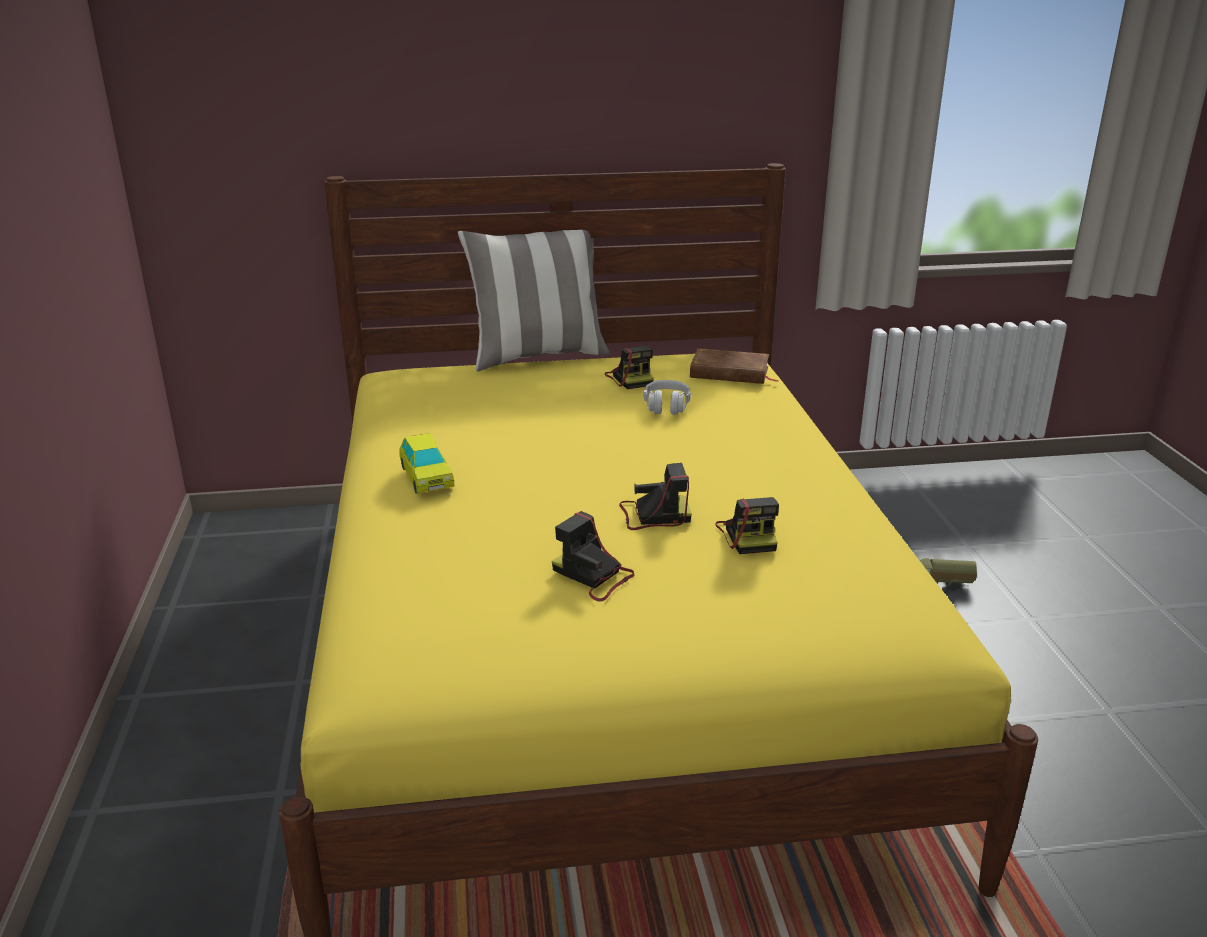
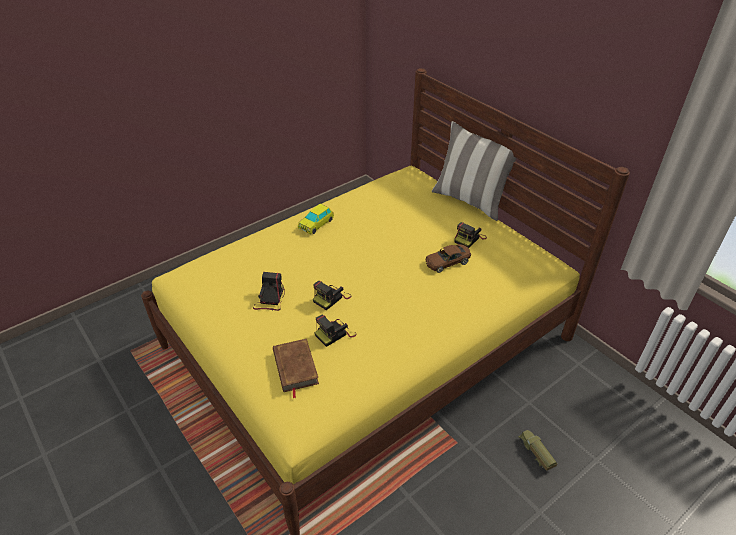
camera: 60 degrees right, 15 degrees up
(653, 515) = (331, 298): camera -> camera turned 75 degrees clockwise
(666, 406) = (447, 262): grey headphones -> brown toy car
(729, 372) = (515, 268): brown book -> brown book (295, 368)

